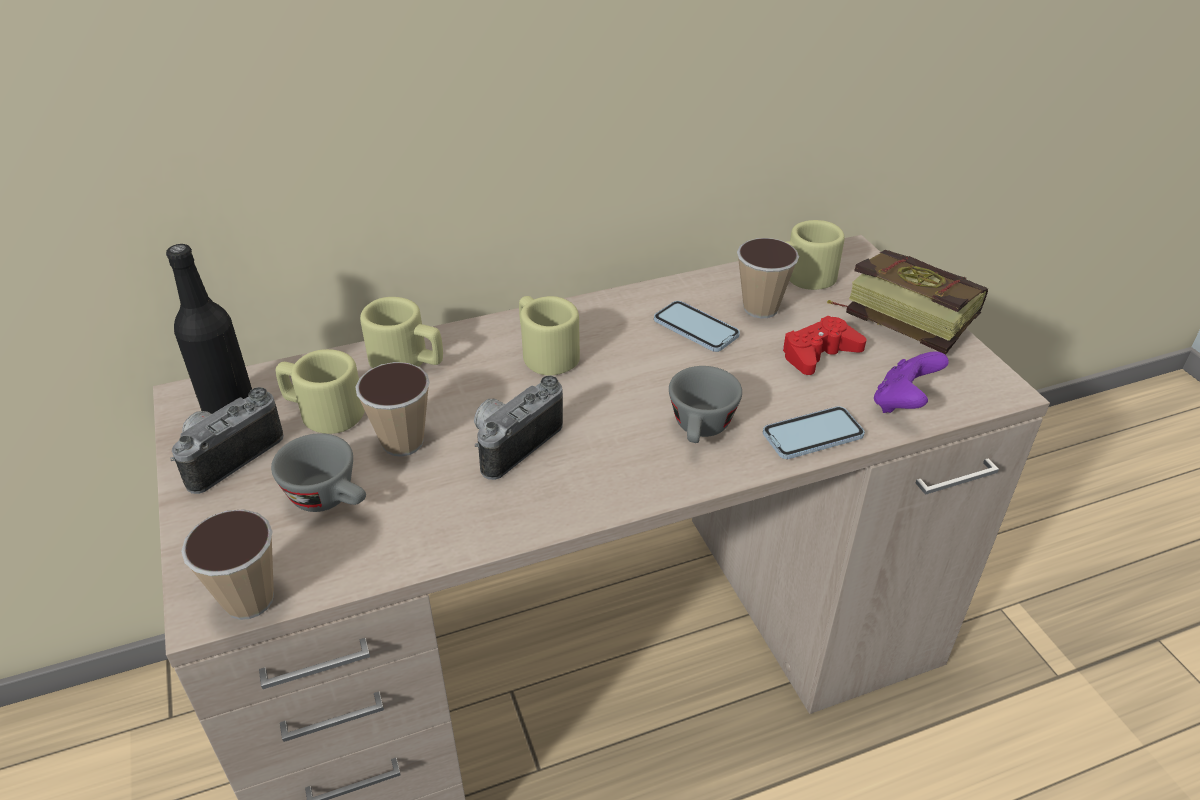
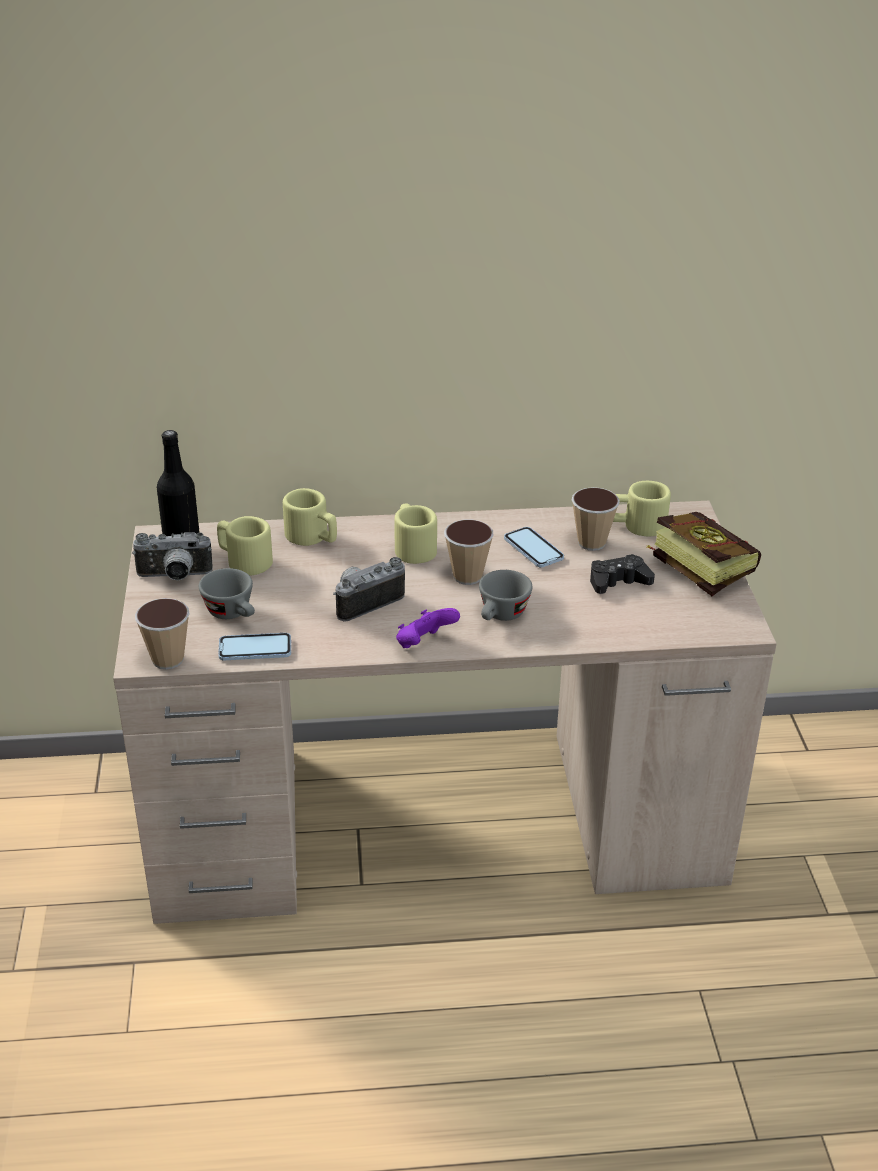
camera: 15 degrees right, 5 degrees down
(228, 455) = (174, 577): camera -> camera turned 150 degrees counterclockwise
(403, 442) = (291, 588): cup -> cup (467, 576)
(812, 435) = (580, 633): phone -> phone (255, 649)
(819, 353) = (618, 581): red game controller -> black game controller
(903, 403) = (661, 624): purple game controller -> purple game controller (424, 644)

